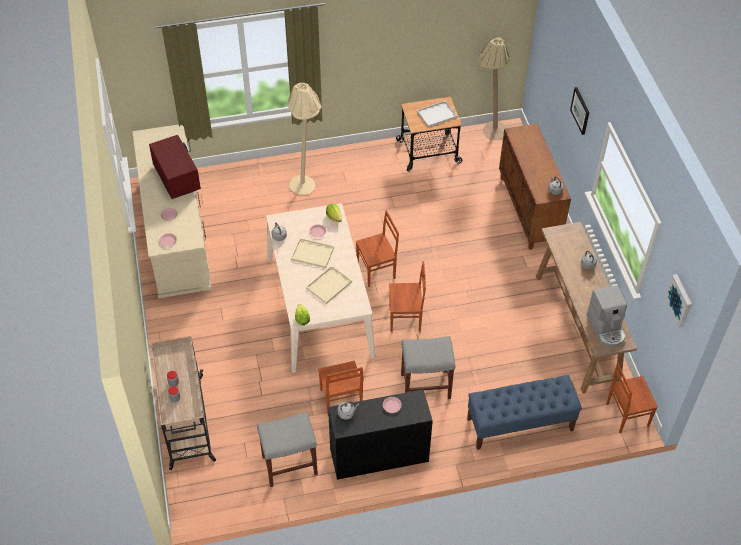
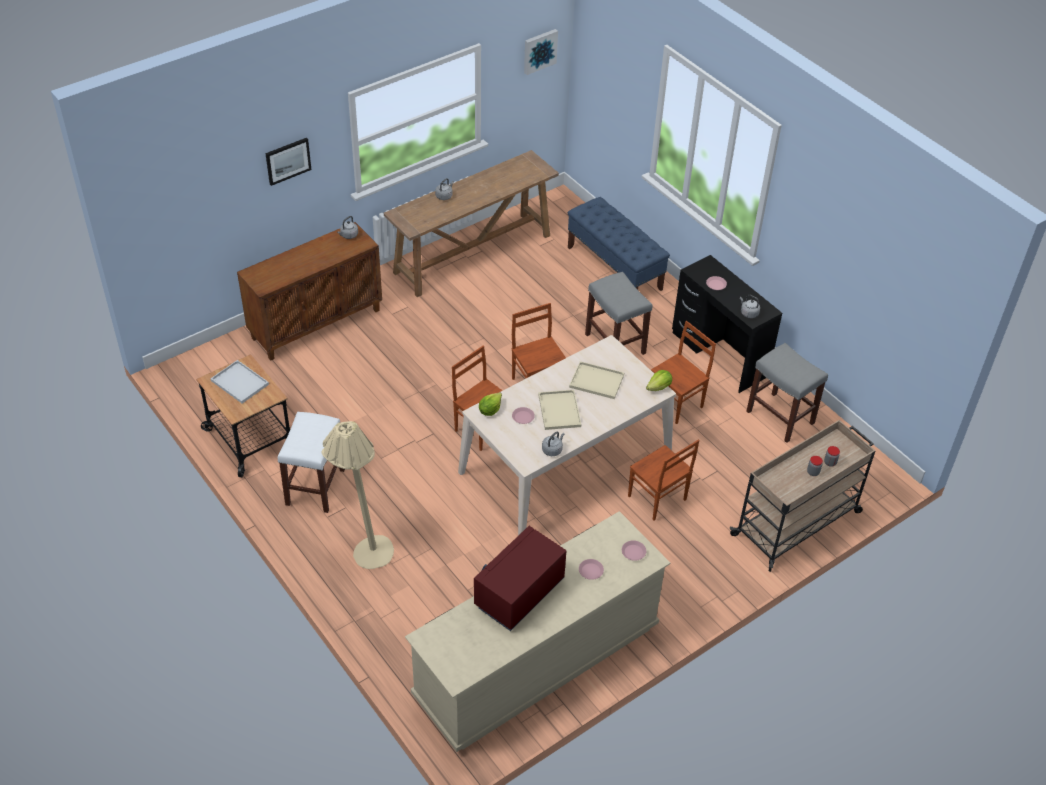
camera: 115 degrees left, 5 degrees down
(371, 172) = (315, 486): none -> white stool
(489, 131) = (186, 391): beige floor lamp -> none
(606, 328) = (520, 171): coffee machine -> none
(626, 414) = (555, 205): brown chair -> brown chair (657, 499)

